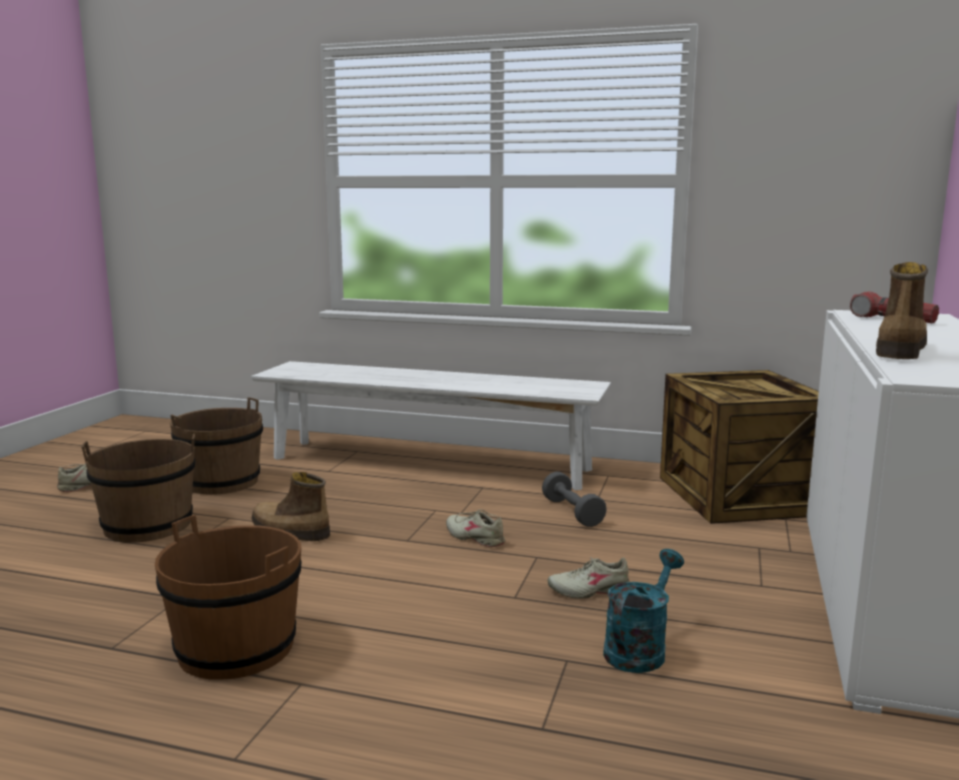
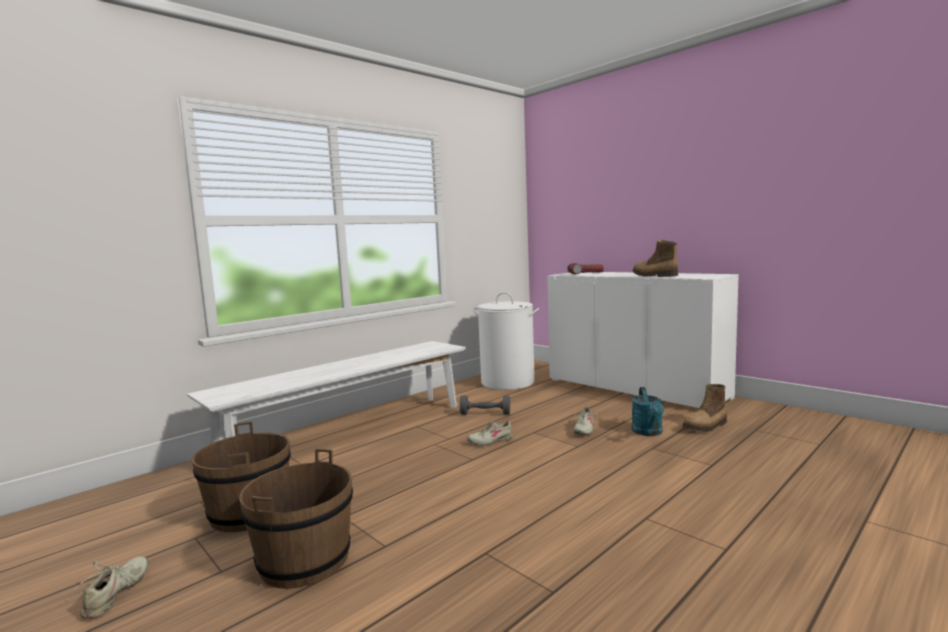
camera: 60 degrees left, 5 degrees down
(236, 648) = (587, 535): brown bucket -> none
(289, 531) = (408, 495): boot -> boot (706, 427)
(639, 648) = (648, 433): turquoise watering can -> turquoise watering can turned 150 degrees counterclockwise
(739, 495) = (508, 382): crate -> white laundry basket

